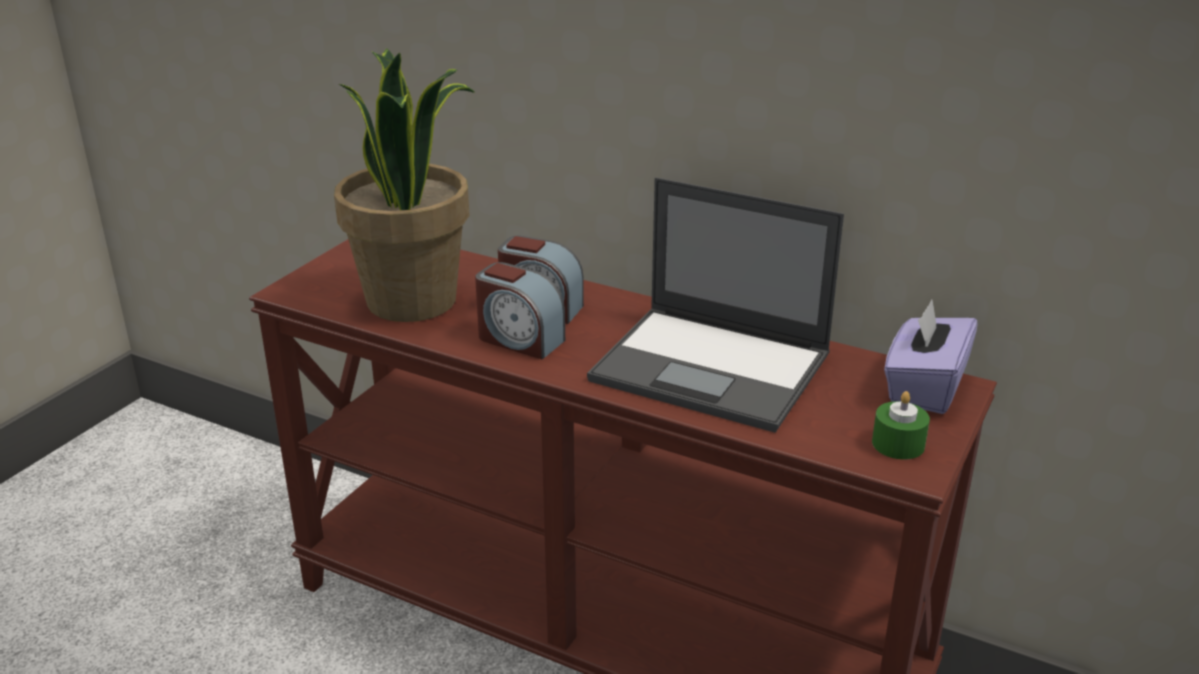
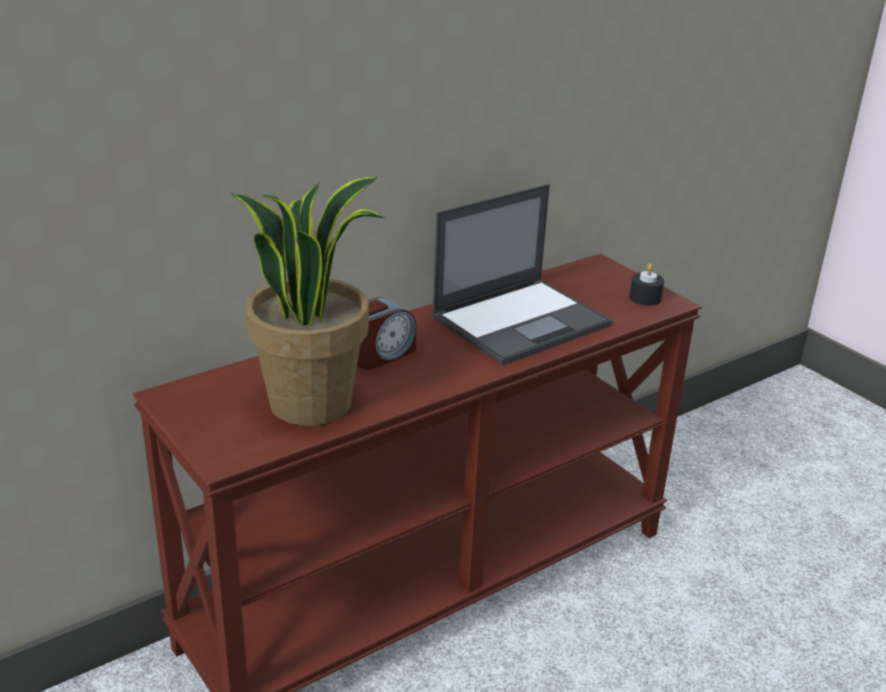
camera: 65 degrees left, 0 degrees up
(519, 339) = (421, 374): alarm clock -> none
(898, 444) = (645, 298): green candle -> black candle
(924, 387) = (593, 271): purple tissue box -> none

